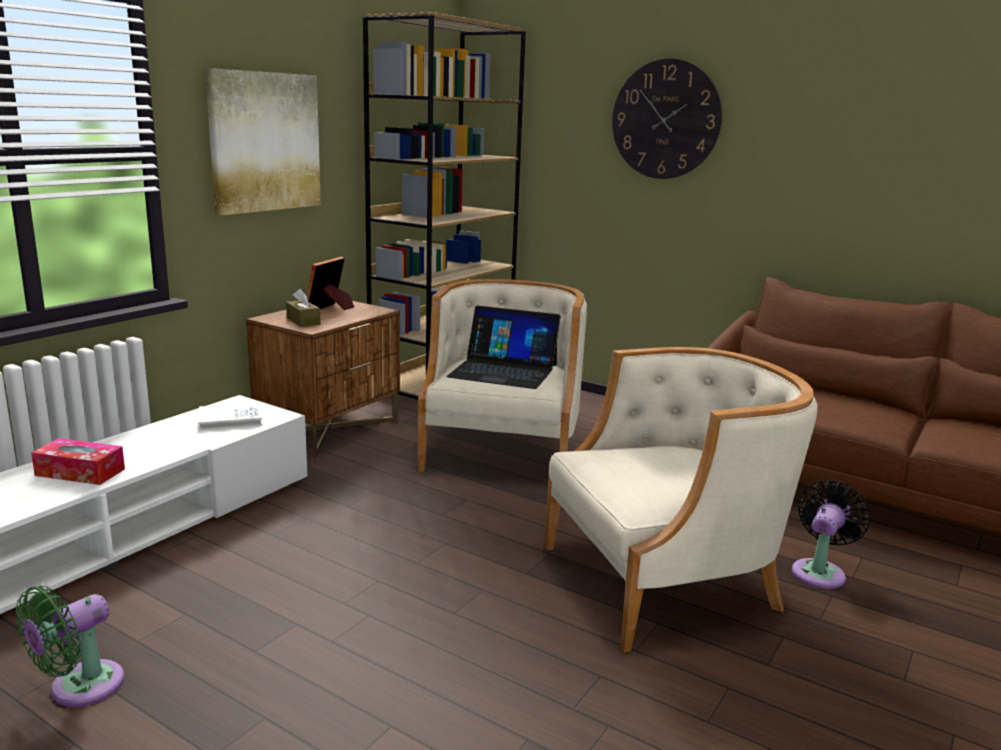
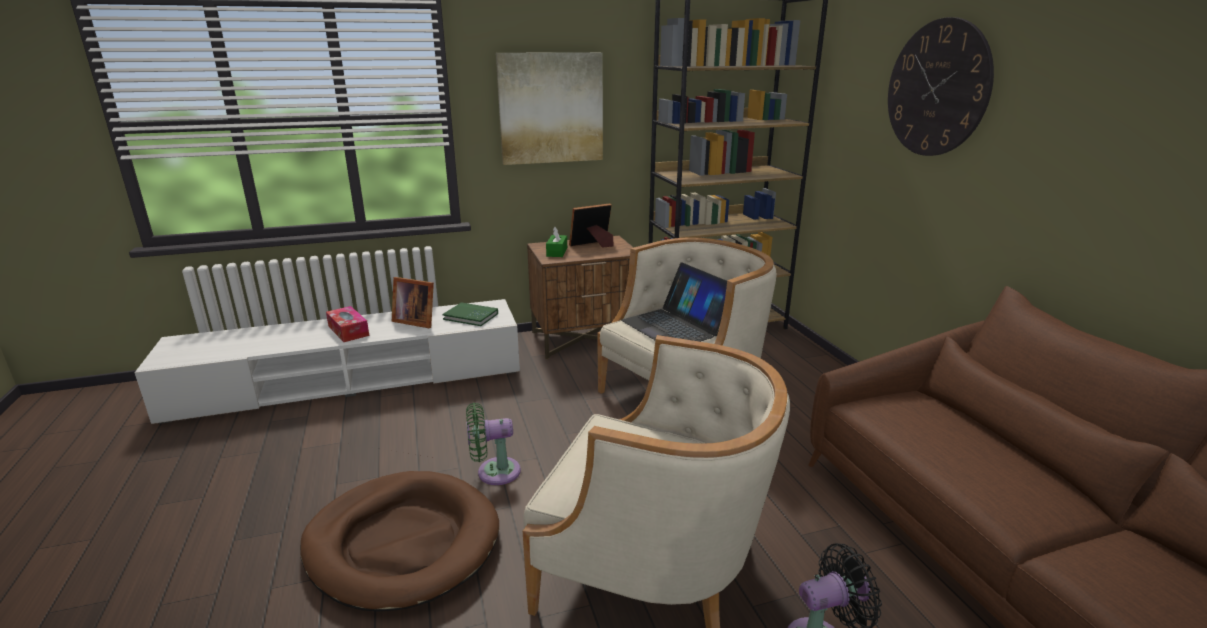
camera: 40 degrees right, 5 degrees up
(79, 688) = (246, 465): green fan -> green fan (494, 472)
(162, 440) = (415, 321): none -> picture frame
(230, 419) = (471, 316): white book -> green book
(303, 321) = (557, 252): brown tissue box -> green tissue box
(427, 661) = (403, 543): none -> brown dog bed

